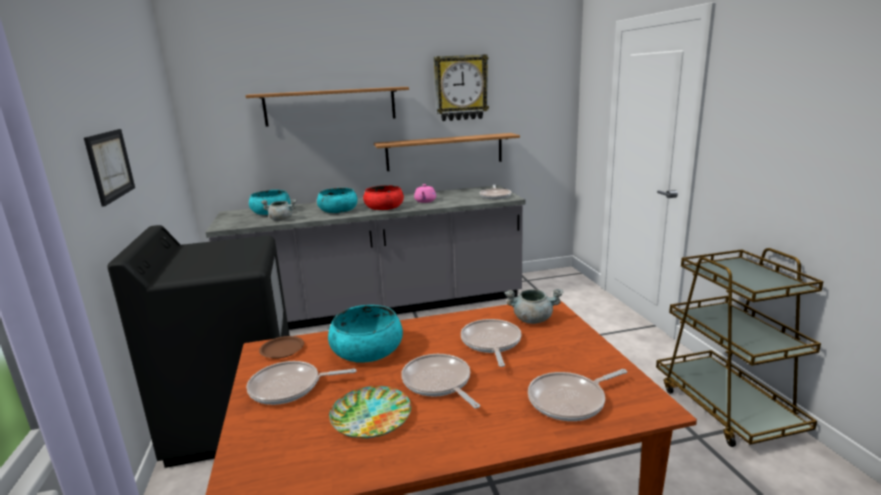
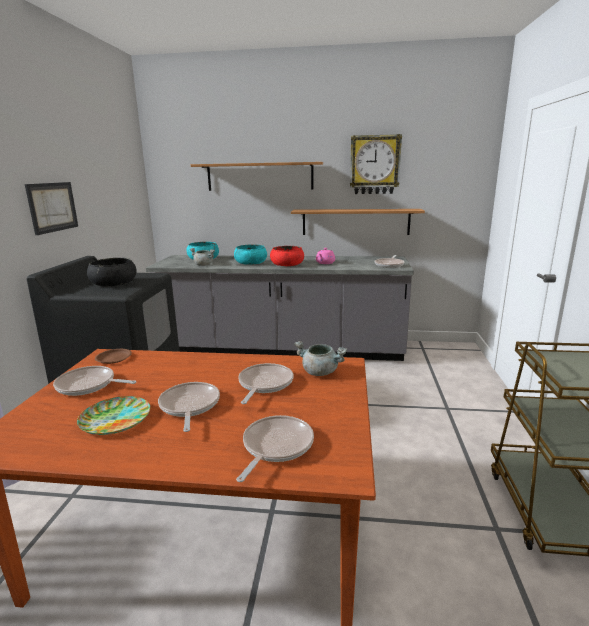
camera: 20 degrees right, 0 degrees up
(216, 257) = (113, 283): none -> black bowl
(367, 350) = (167, 370): turquoise bowl -> none
(570, 400) = (275, 447): frying pan -> frying pan turned 120 degrees clockwise

